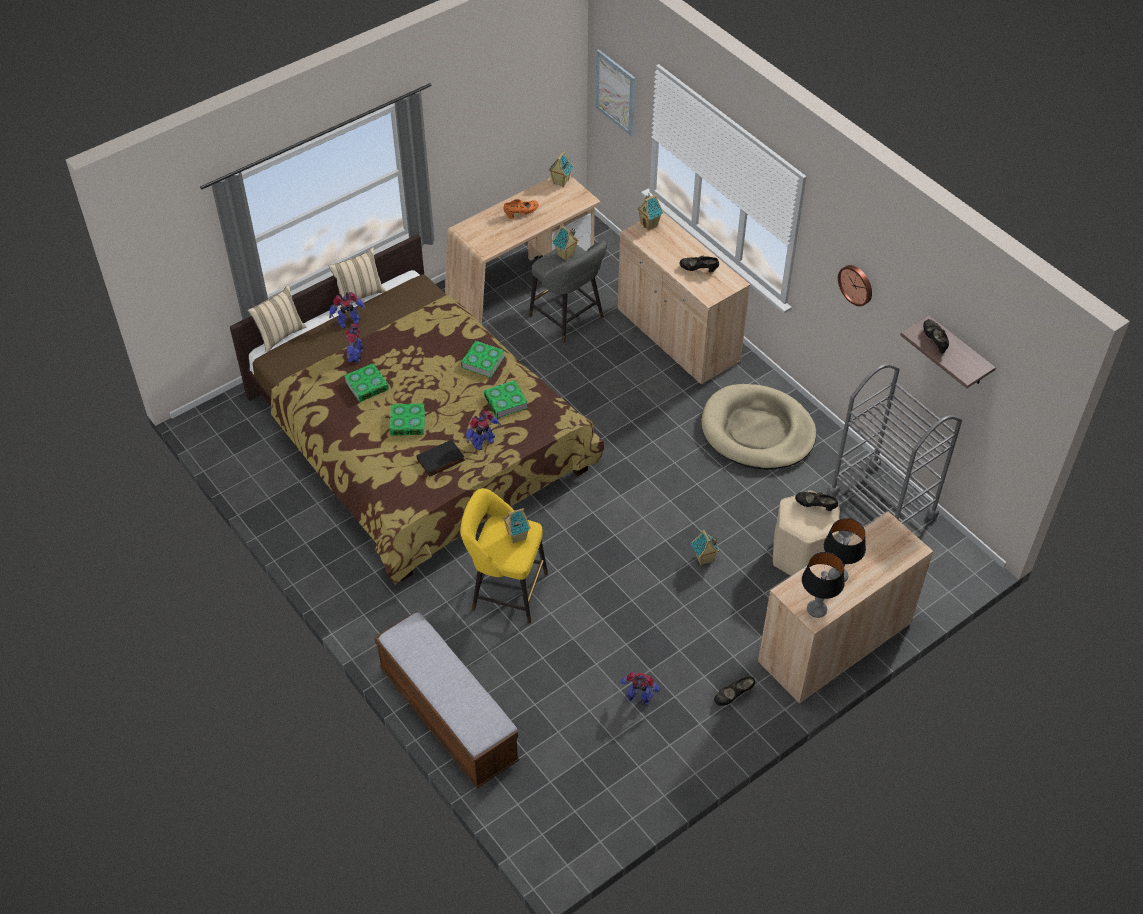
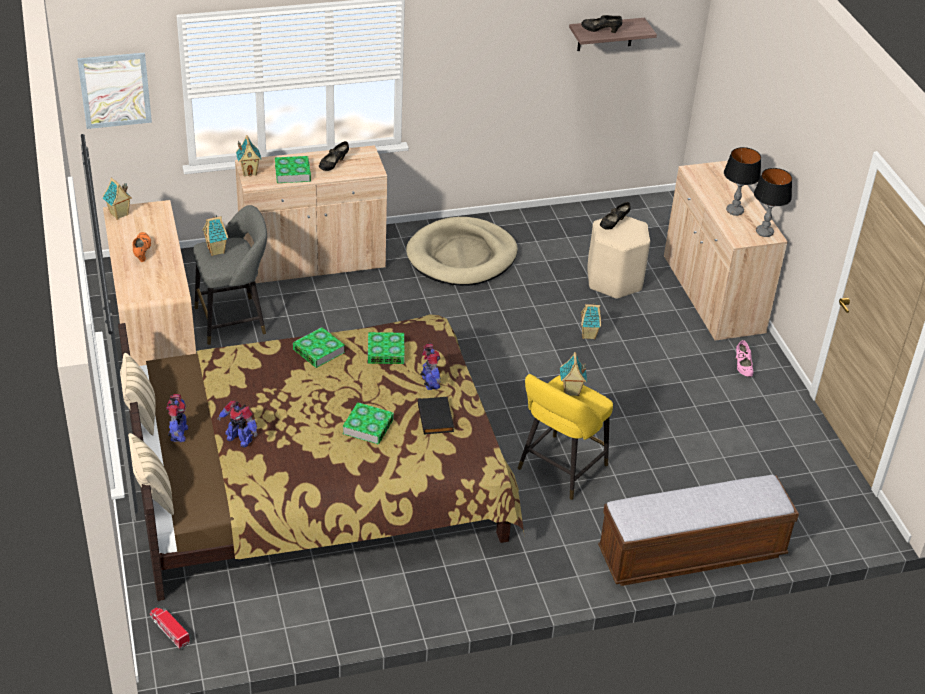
camera: 70 degrees left, 10 degrees down
(223, 415) = (169, 630): none -> toy truck
(367, 385) = (292, 443): book -> book (292, 173)
(639, 698) = (722, 422): toy robot -> none
(733, 696) = (742, 367): black shoe -> pink shoe
(856, 284) = (484, 57): wall clock -> none
(882, 504) = (583, 221): grey cart -> none

